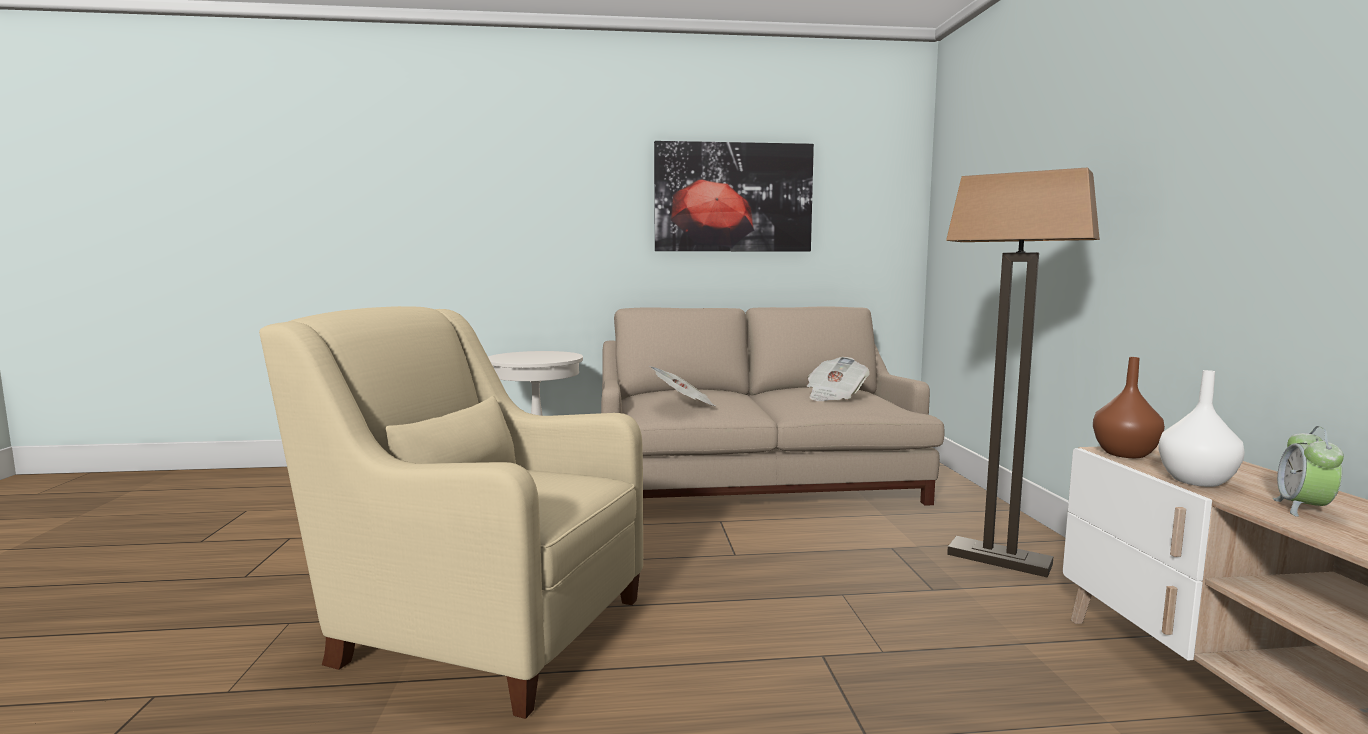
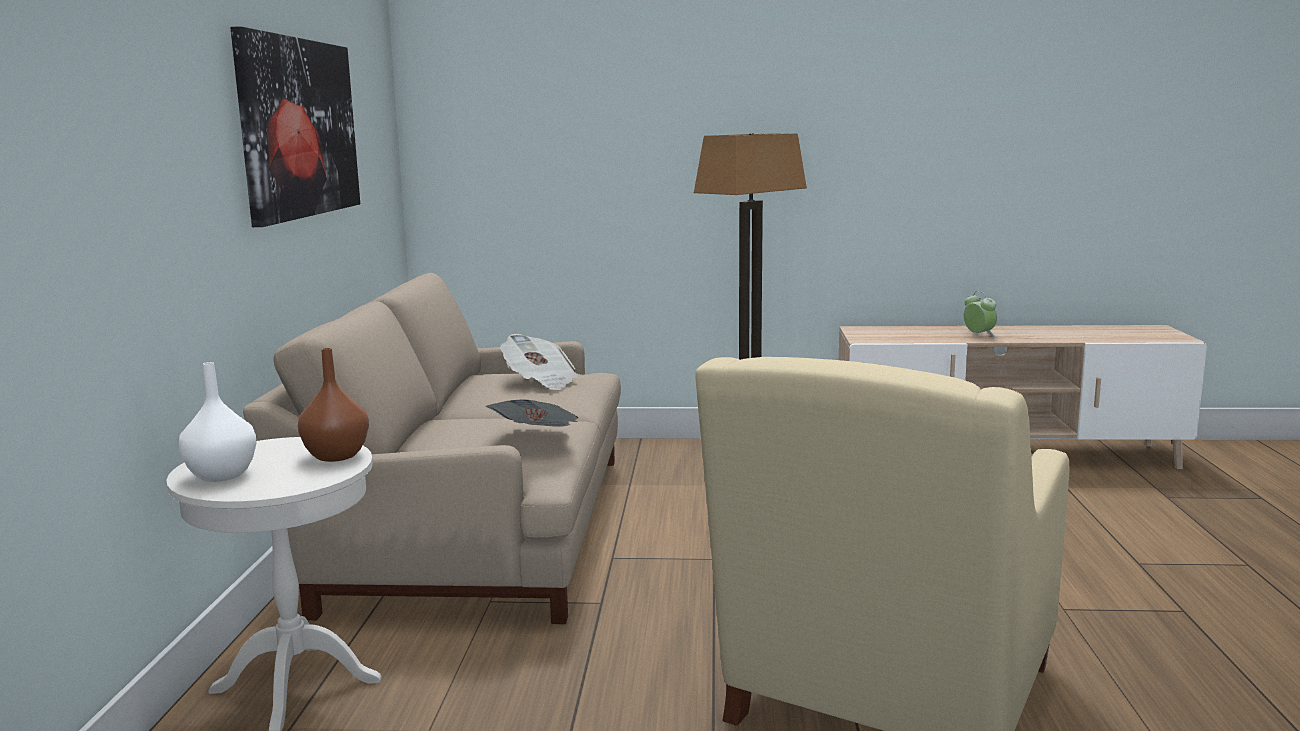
camera: 80 degrees left, 5 degrees up
(1126, 454) = (870, 338): brown vase -> brown vase (337, 455)
(1194, 481) = (932, 339): white vase -> white vase (220, 476)
(1303, 509) = (979, 335): alarm clock -> alarm clock turned 150 degrees counterclockwise

